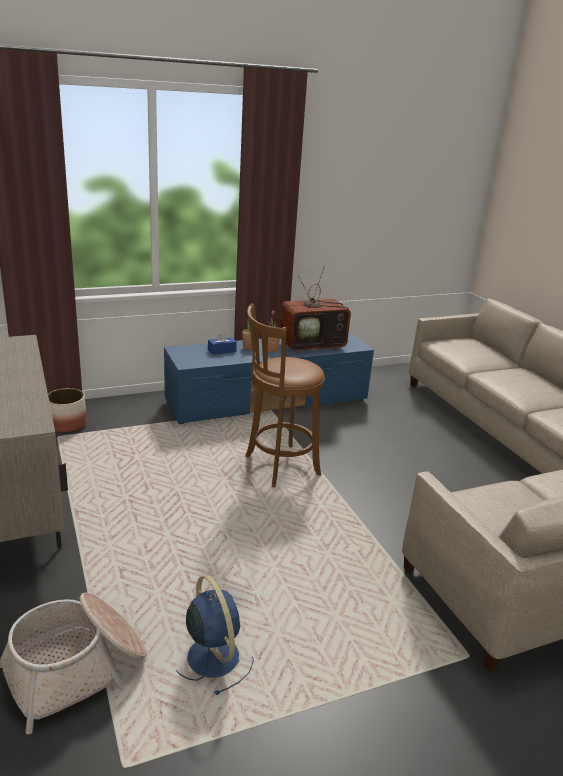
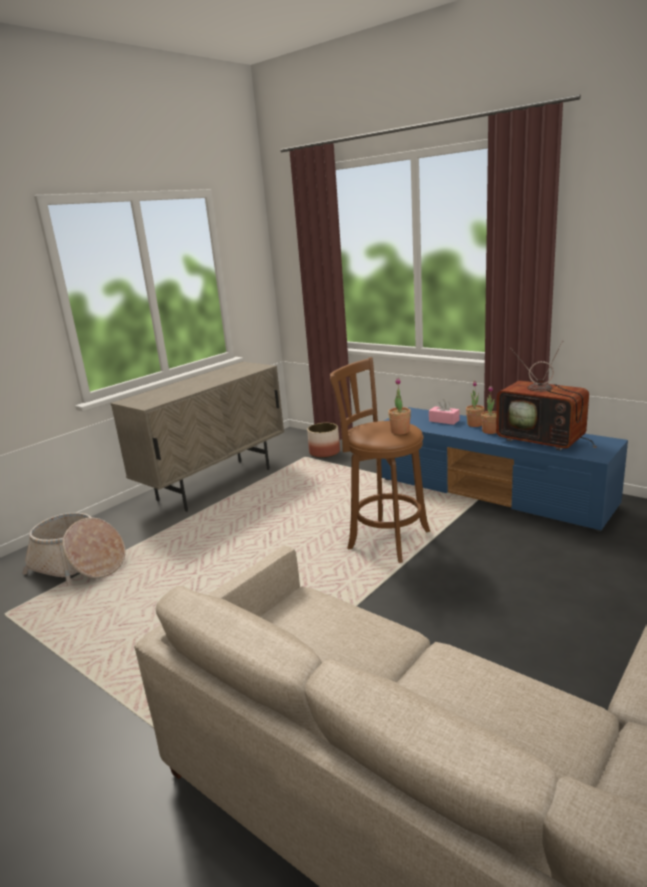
camera: 65 degrees right, 5 degrees down
(212, 655) = (114, 605): blue fan -> none
(222, 350) = (444, 420): blue tissue box -> pink tissue box
(305, 364) = (400, 431): none -> potted plant

